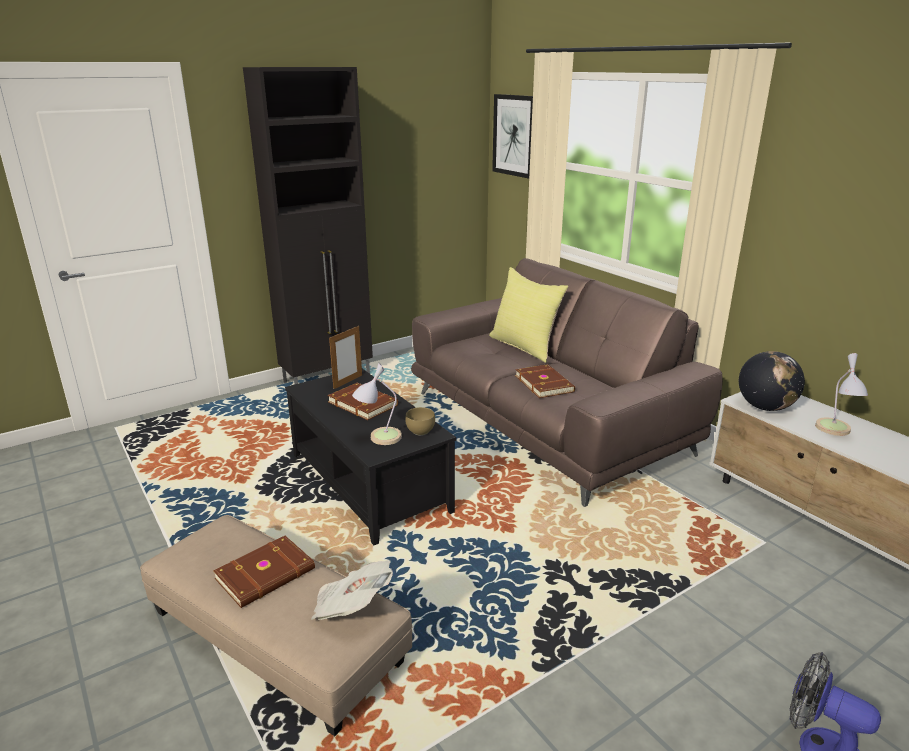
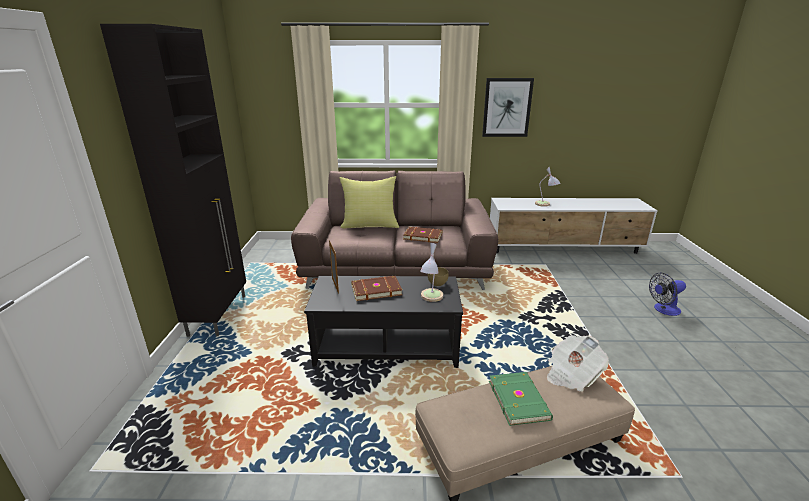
camera: 55 degrees left, 0 degrees up
(266, 574) = (519, 399): brown book -> green book
(514, 135) = (268, 89): picture -> picture (507, 107)
(765, 407) = (514, 206): globe -> none

